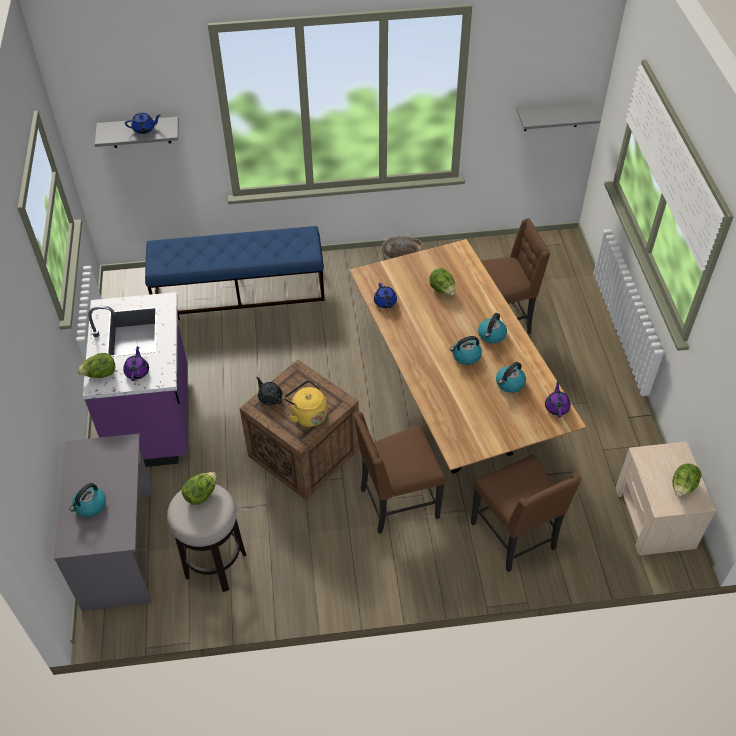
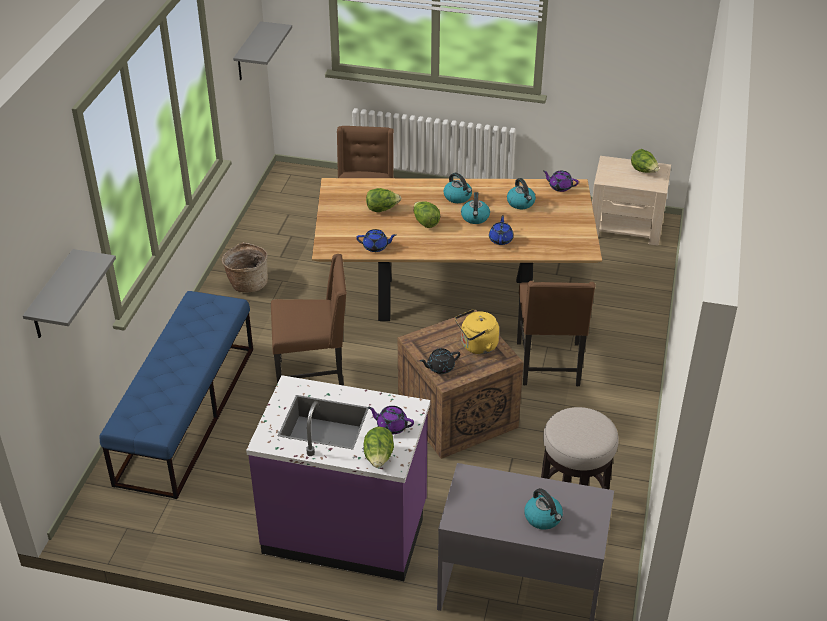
camera: 70 degrees left, 10 degrees down
(144, 129) = (75, 277): blue teapot -> blue teapot (501, 239)
(201, 494) = (566, 424): lettuce -> lettuce (425, 222)
(515, 536) = (615, 304): brown chair -> brown chair (313, 379)

